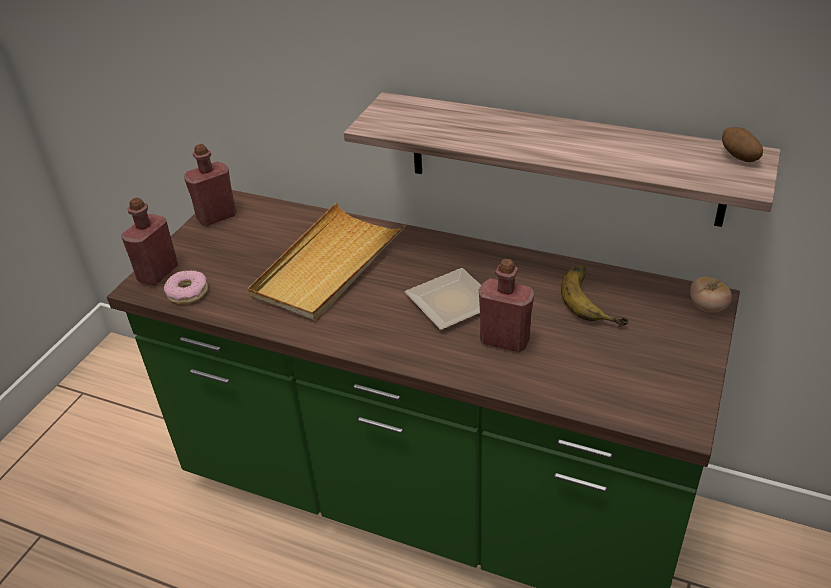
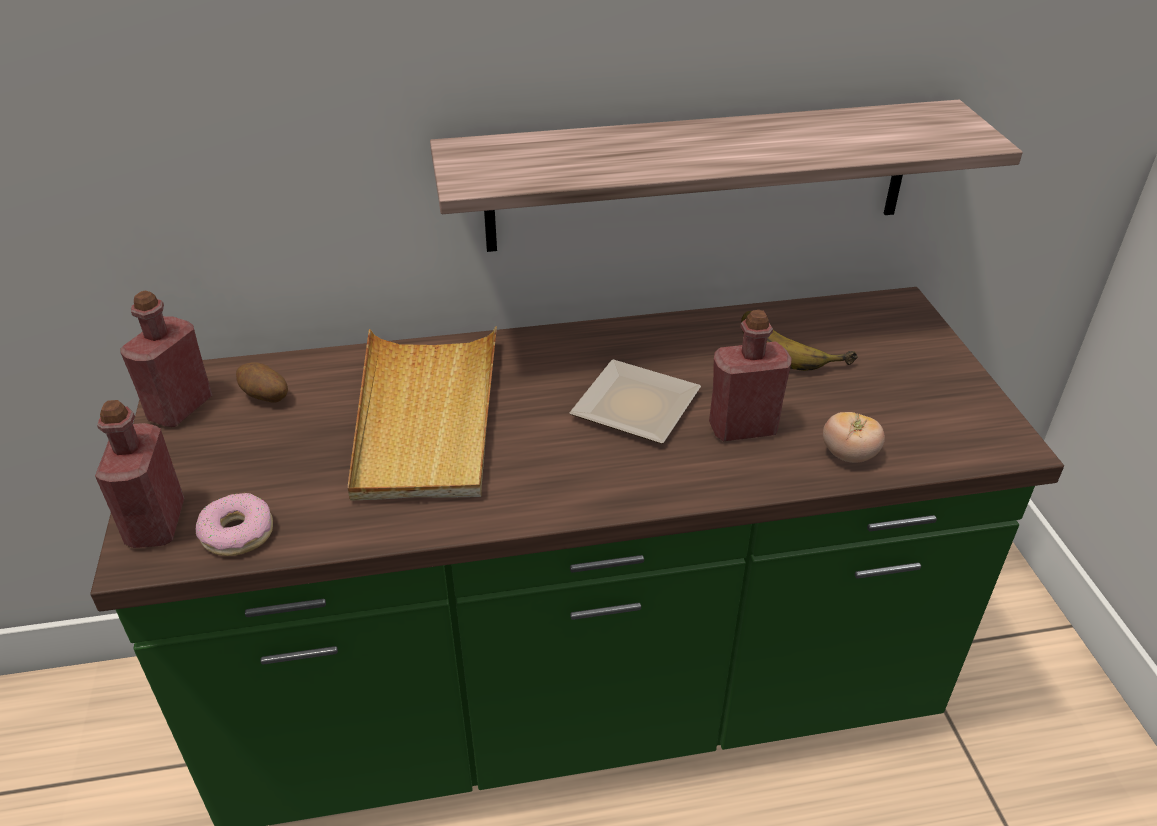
camera: 35 degrees left, 0 degrees up
(707, 307) = (907, 314): tomato -> tomato (849, 455)
(738, 157) = (936, 116): potato -> potato (265, 397)

